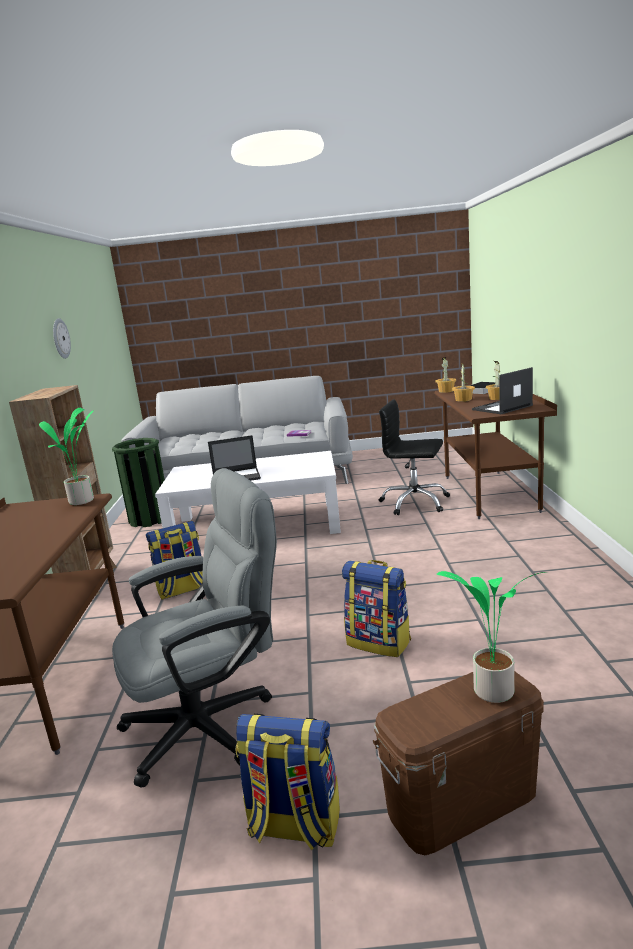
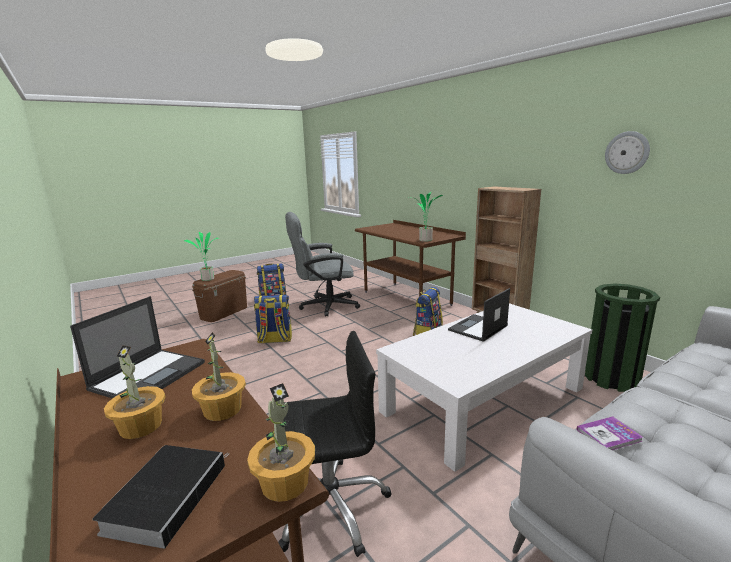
camera: 145 degrees right, 0 degrees up
(213, 722) = (323, 306): grey office chair -> grey office chair turned 45 degrees clockwise

